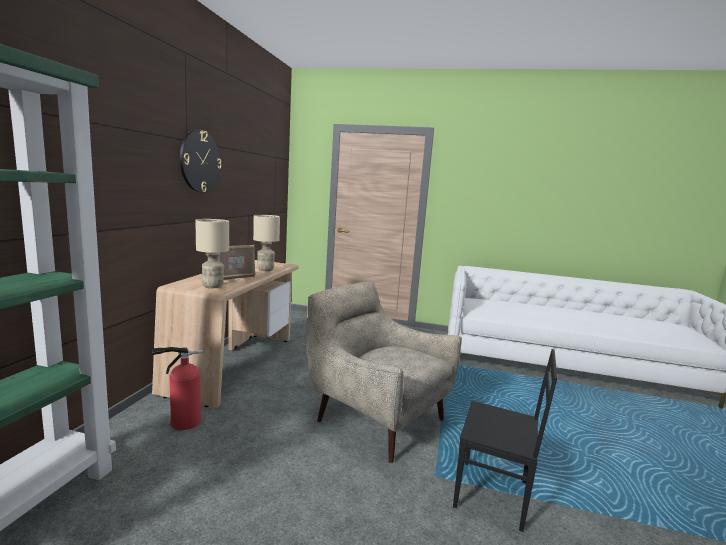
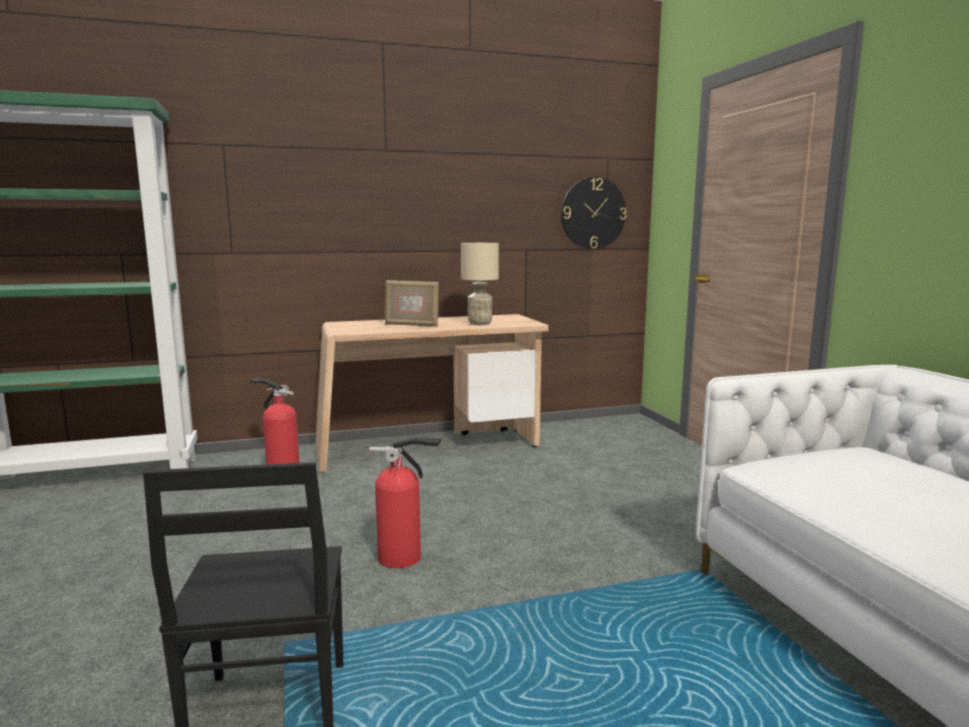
camera: 60 degrees right, 0 degrees up
(199, 161) = (407, 174): wall clock -> wall clock (593, 213)
(212, 286) = (360, 327): beige table lamp -> none
(375, 417) = (404, 558): beige armchair -> fire extinguisher

